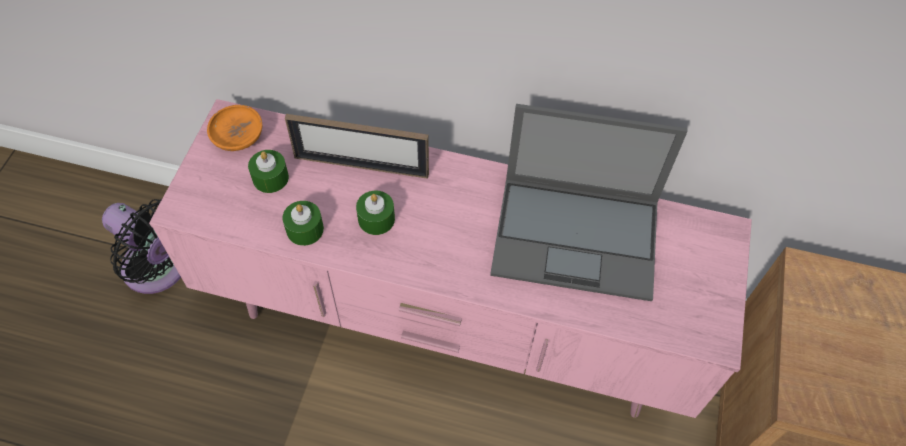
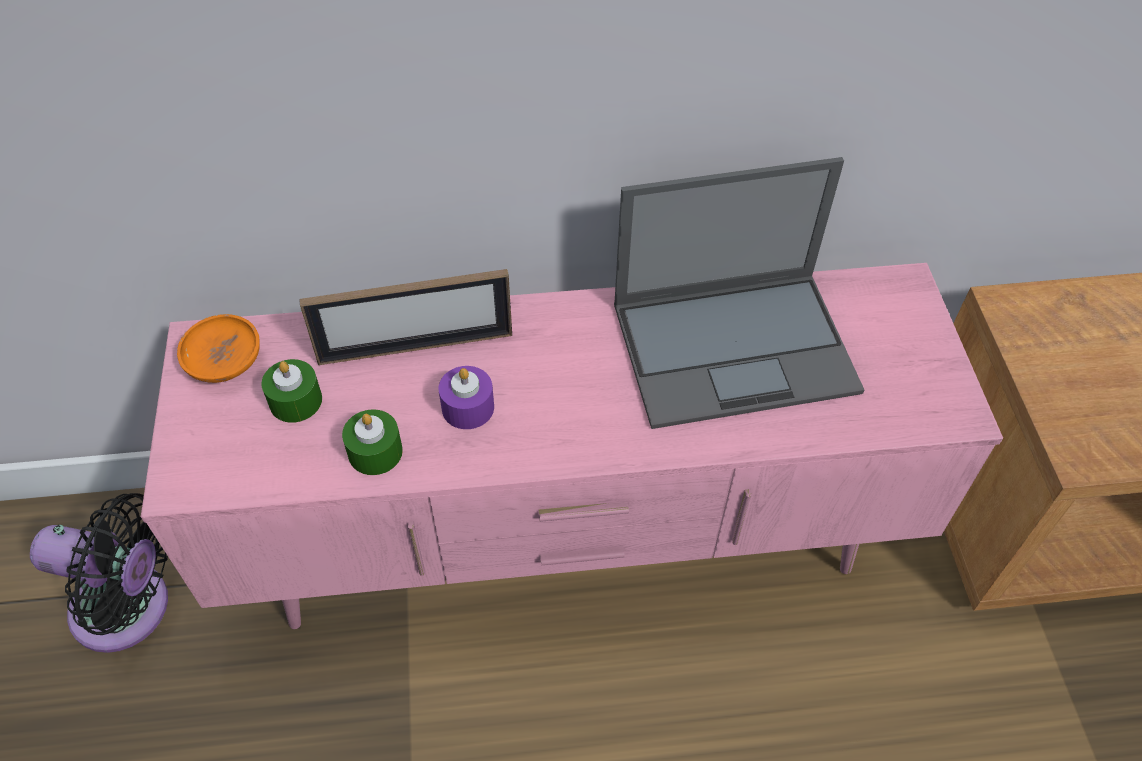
camera: 20 degrees left, 5 degrees down
(376, 219) = (468, 407): green candle -> purple candle

